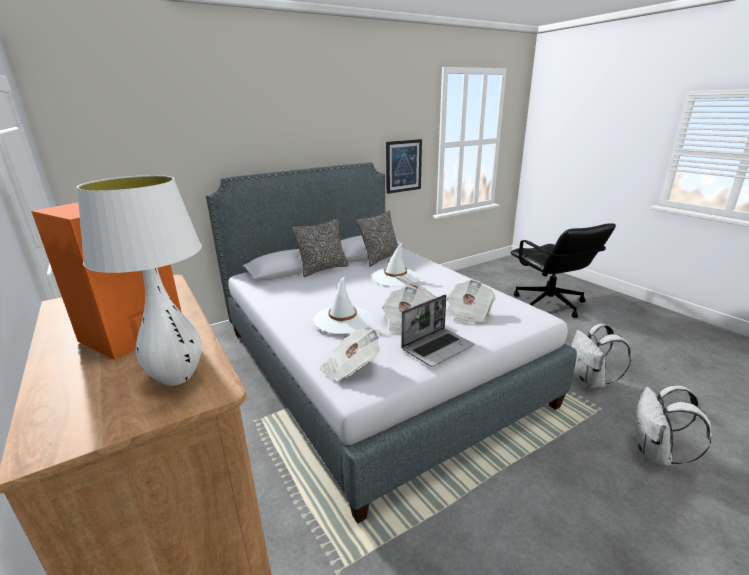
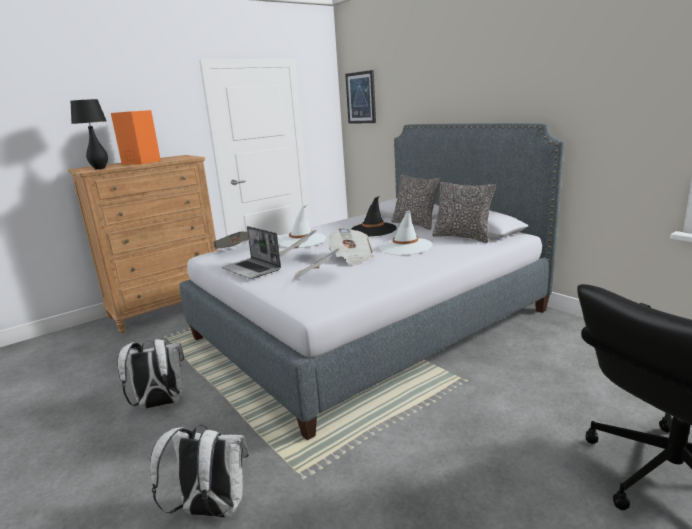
camera: 85 degrees right, 5 degrees down
(176, 378) = (100, 168): white table lamp -> black table lamp
(327, 285) = (373, 230): none -> black hat
(403, 166) = (613, 135): picture -> picture (361, 98)
(590, 382) = (368, 482): white backpack -> white backpack (159, 404)

